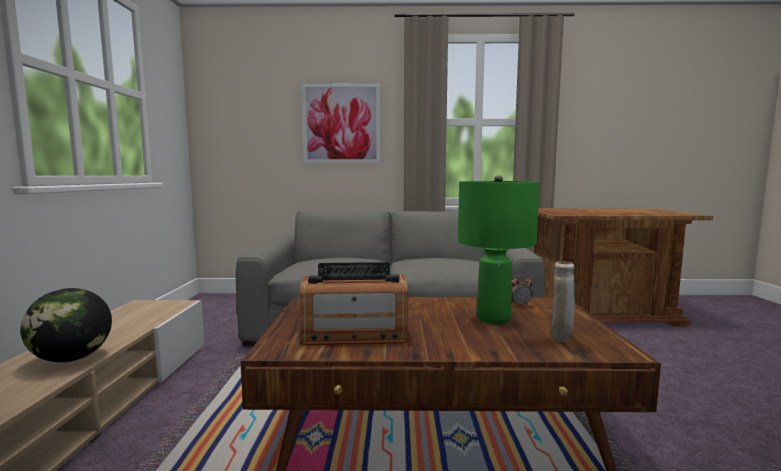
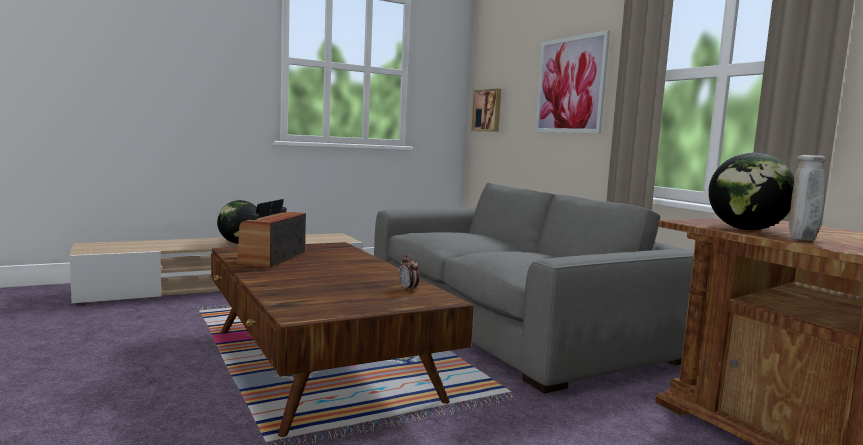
camera: 60 degrees right, 0 degrees up
(226, 142) = (488, 110): none -> picture
(354, 334) = (272, 258): radio -> radio turned 45 degrees clockwise
(494, 318) = (351, 283): green table lamp -> none
(561, 339) = (313, 300): beige vase -> beige vase (802, 240)
(589, 213) = (746, 229): none -> globe

